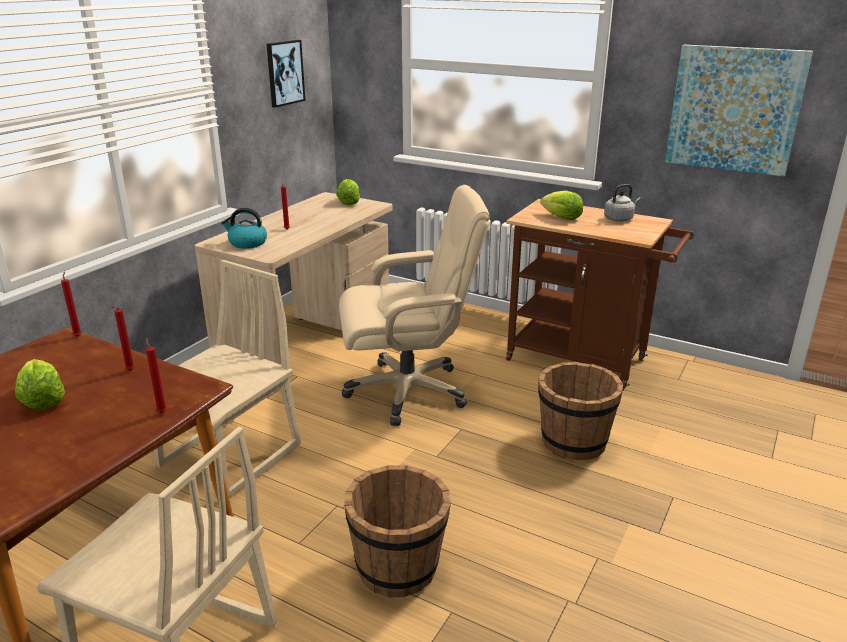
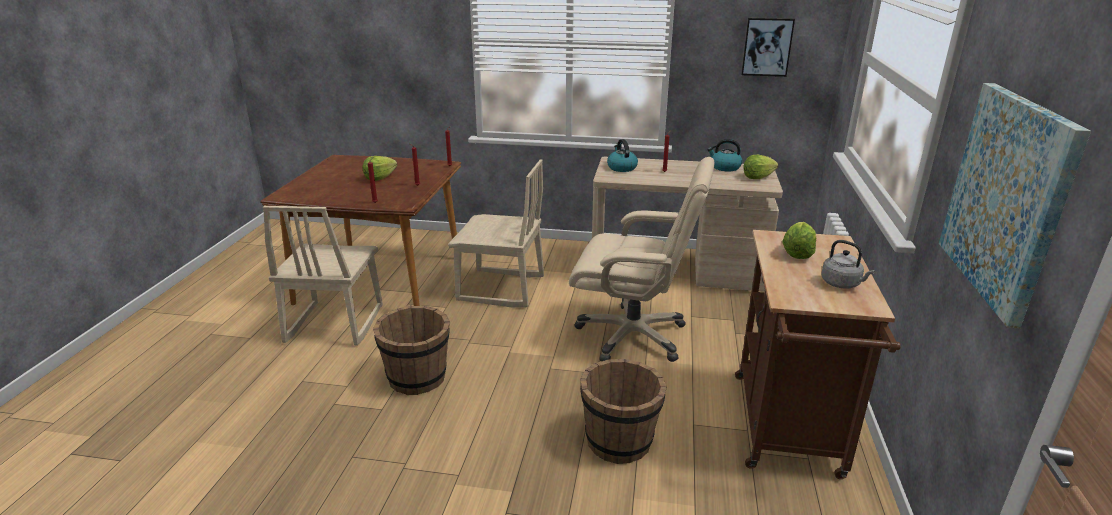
camera: 70 degrees right, 0 degrees up
(308, 207) = (724, 167): none -> kettle
(408, 391) = (633, 335): beige office chair -> beige office chair turned 45 degrees counterclockwise

